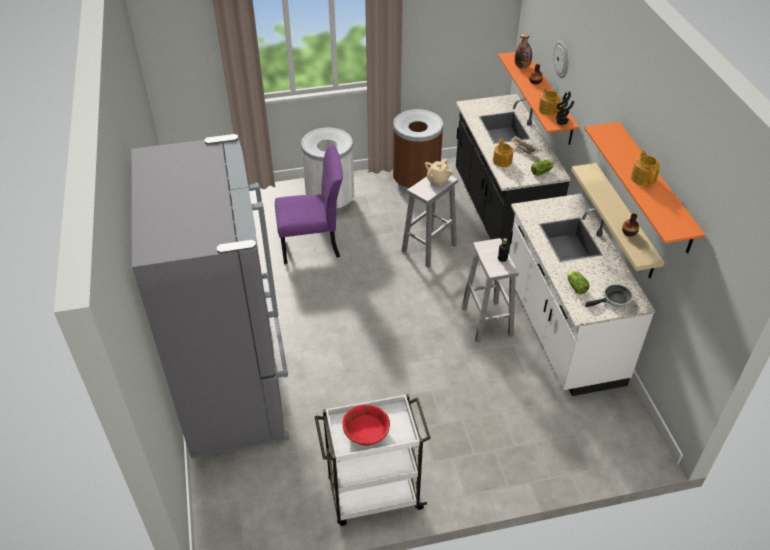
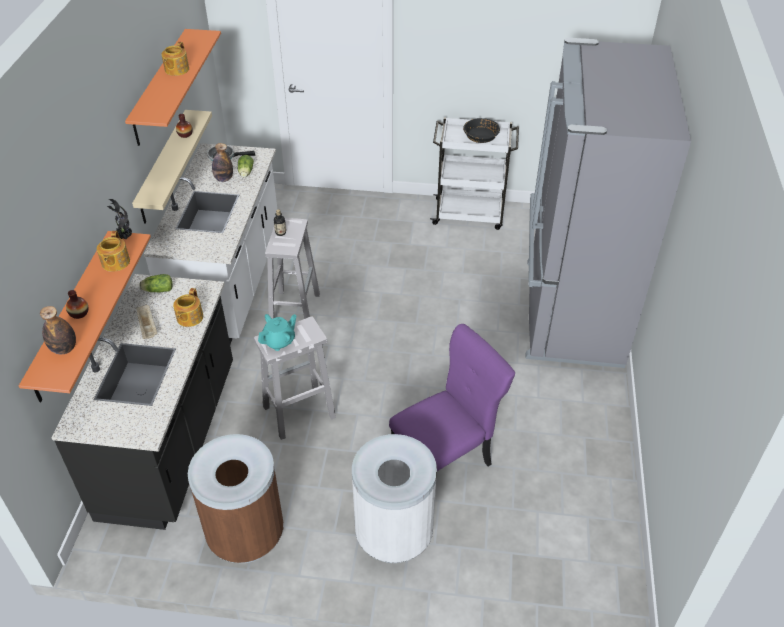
camera: 160 degrees left, 0 degrees up
(313, 245) = (445, 460): purple chair -> purple chair turned 135 degrees clockwise
(366, 431) = (480, 136): red bowl -> black bowl
(437, 180) = (279, 341): beige teapot -> turquoise teapot
(562, 59) = (60, 242): wall clock -> none
(589, 274) = (224, 179): none -> bottle

